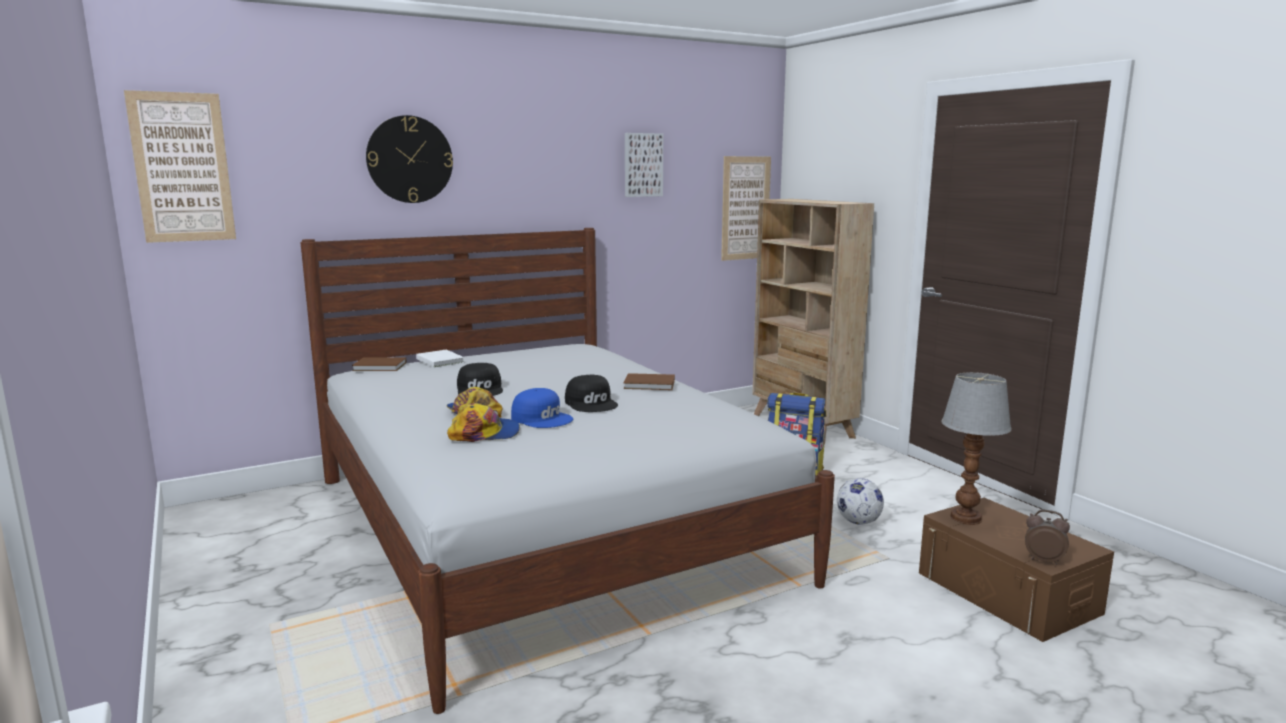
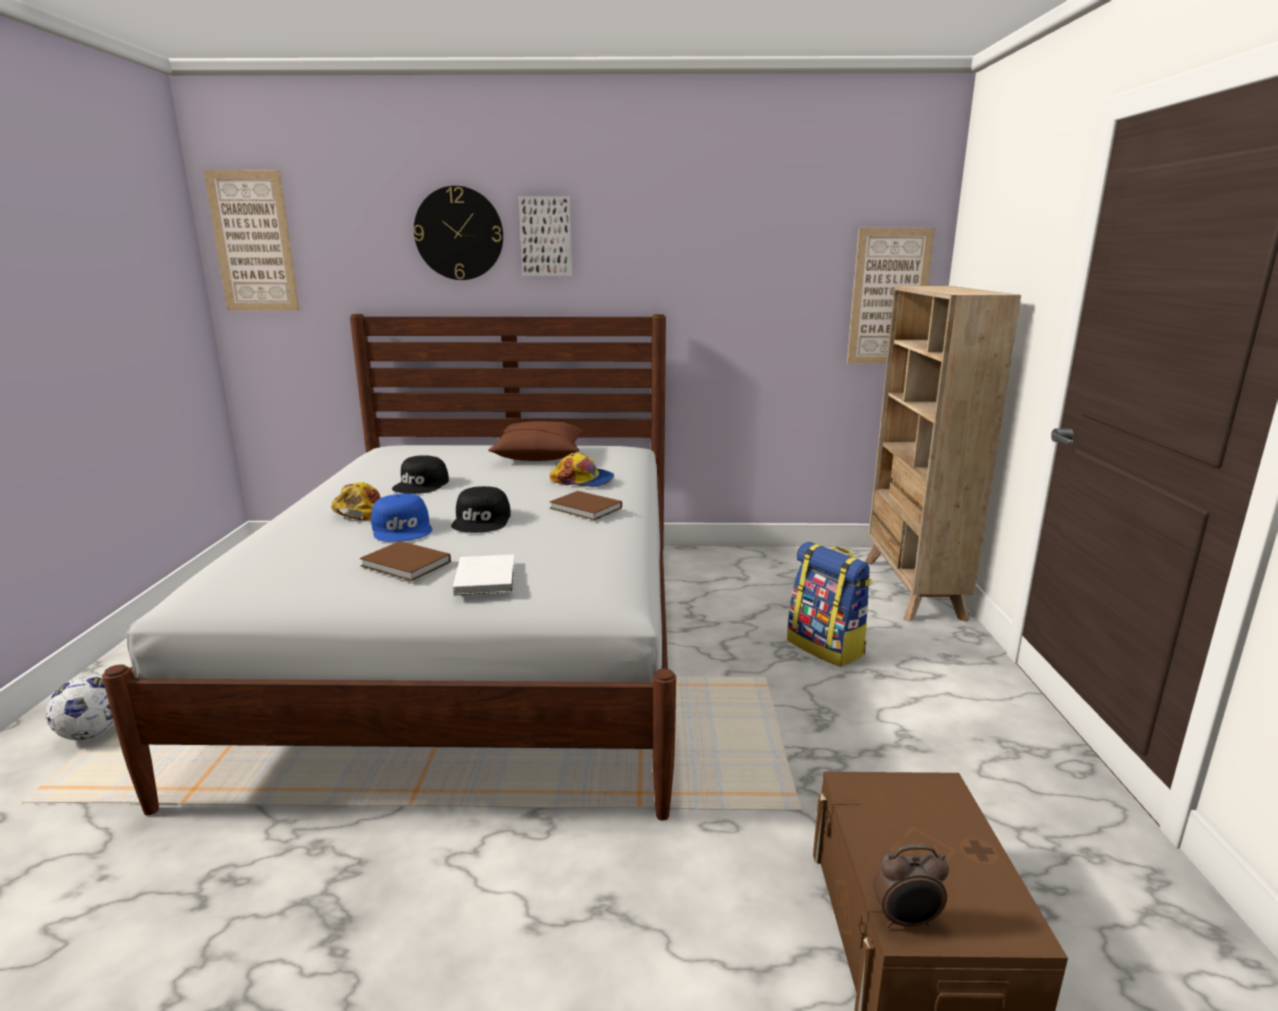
camera: 30 degrees right, 5 degrees up
(381, 367) = (403, 446): brown book -> brown book (406, 565)
(440, 360) = (461, 446): white book -> white book (486, 577)
(485, 433) = (324, 535): cap -> cap (583, 480)
(529, 357) = (539, 456): none -> brown pillow
(642, 165) = (738, 239): picture -> picture (546, 236)
(858, 522) = (825, 742): football -> football (93, 734)
(966, 518) = (880, 798): table lamp -> none
(1043, 560) = (906, 921): alarm clock -> alarm clock turned 120 degrees clockwise

